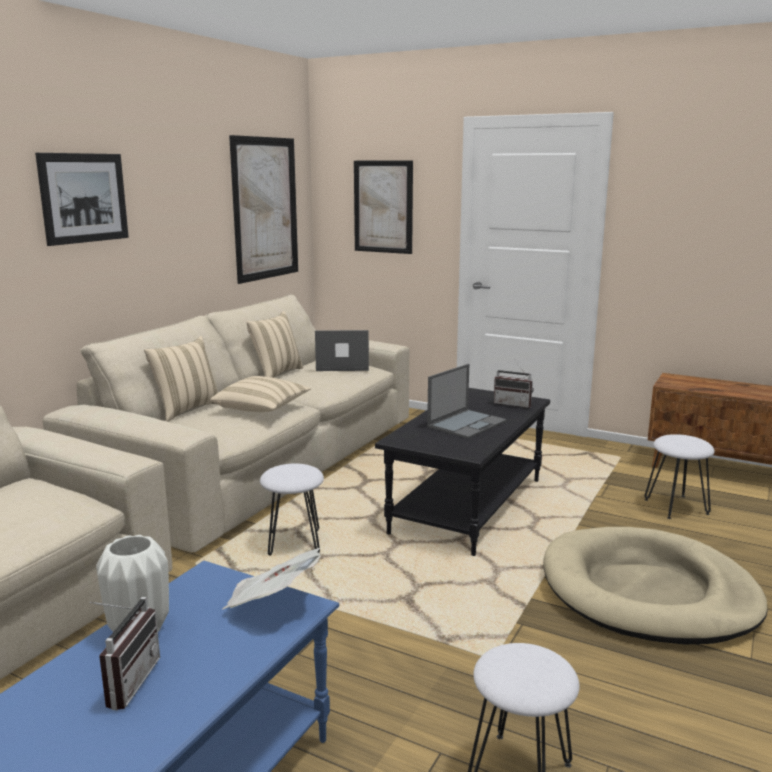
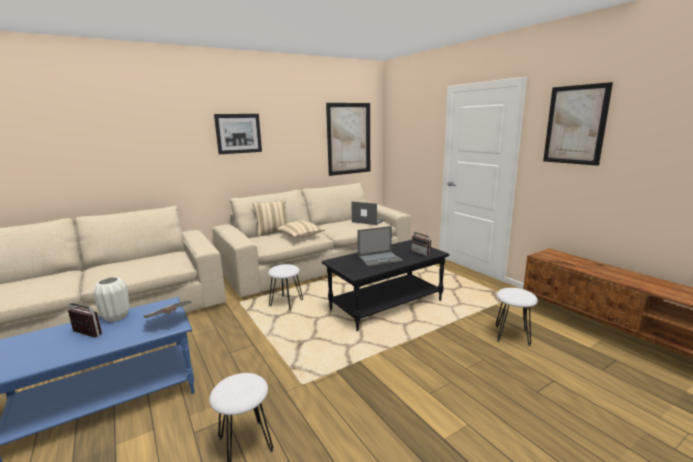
camera: 30 degrees right, 0 degrees up
(125, 681) = (83, 335): radio -> radio turned 105 degrees counterclockwise
(276, 374) = (333, 221): beige pillow -> none
(383, 207) = (410, 138): picture -> picture (575, 125)
(648, 592) = (428, 379): beige dog bed -> none

